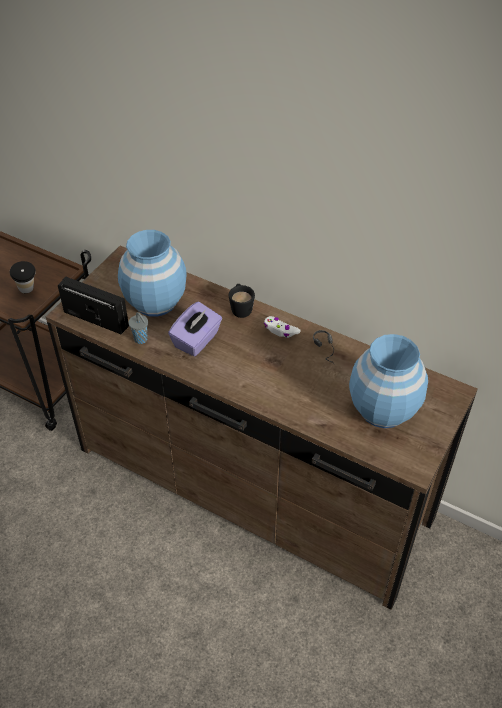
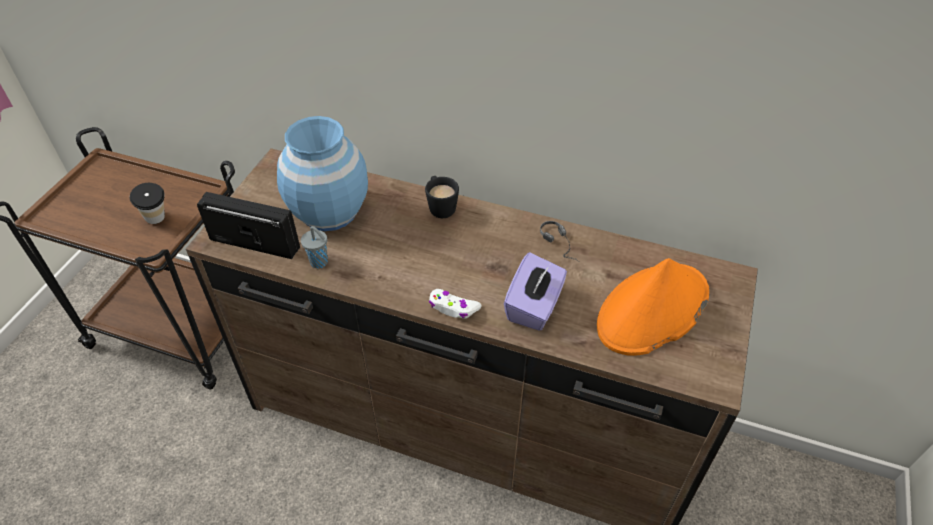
camera: 10 degrees left, 0 degrees up
(197, 340) = (393, 254): purple tissue box -> purple tissue box (534, 306)
(280, 330) = (497, 228): white game controller -> white game controller (453, 308)
(383, 408) = (652, 310): blue vase -> orange hat

